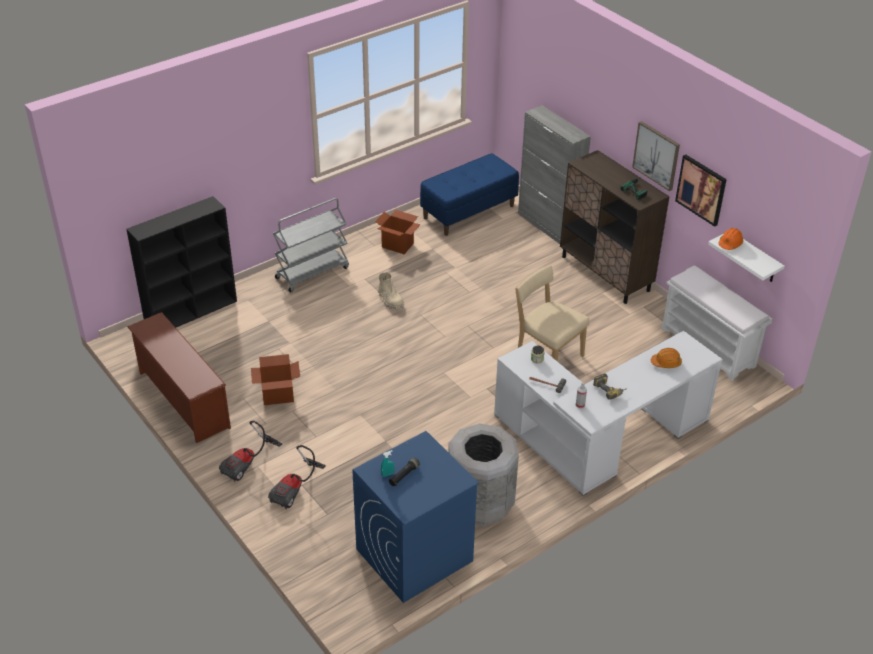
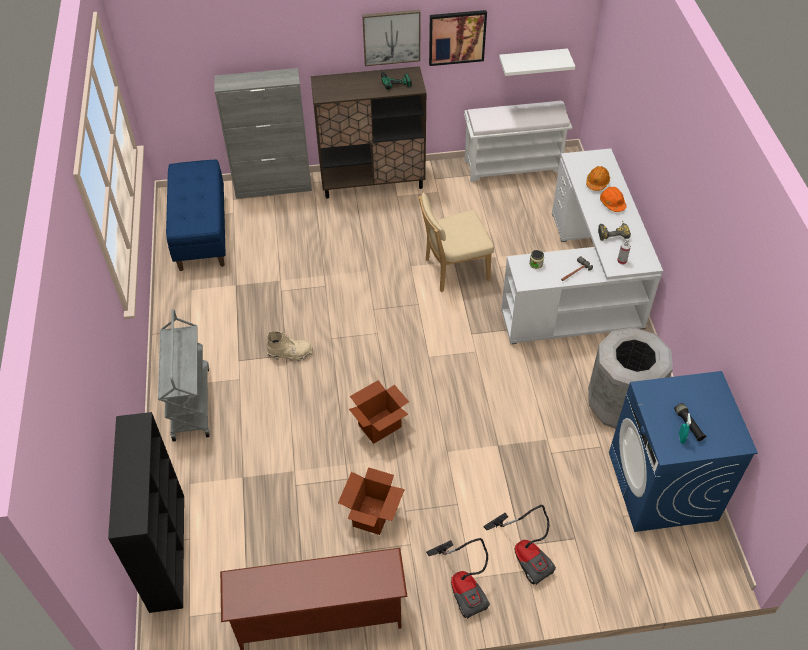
camera: 60 degrees left, 10 degrees up
(398, 245) = (207, 310): cardboard box -> cardboard box (380, 426)
(730, 243) = (518, 62): orange hard hat -> orange hard hat (612, 203)

